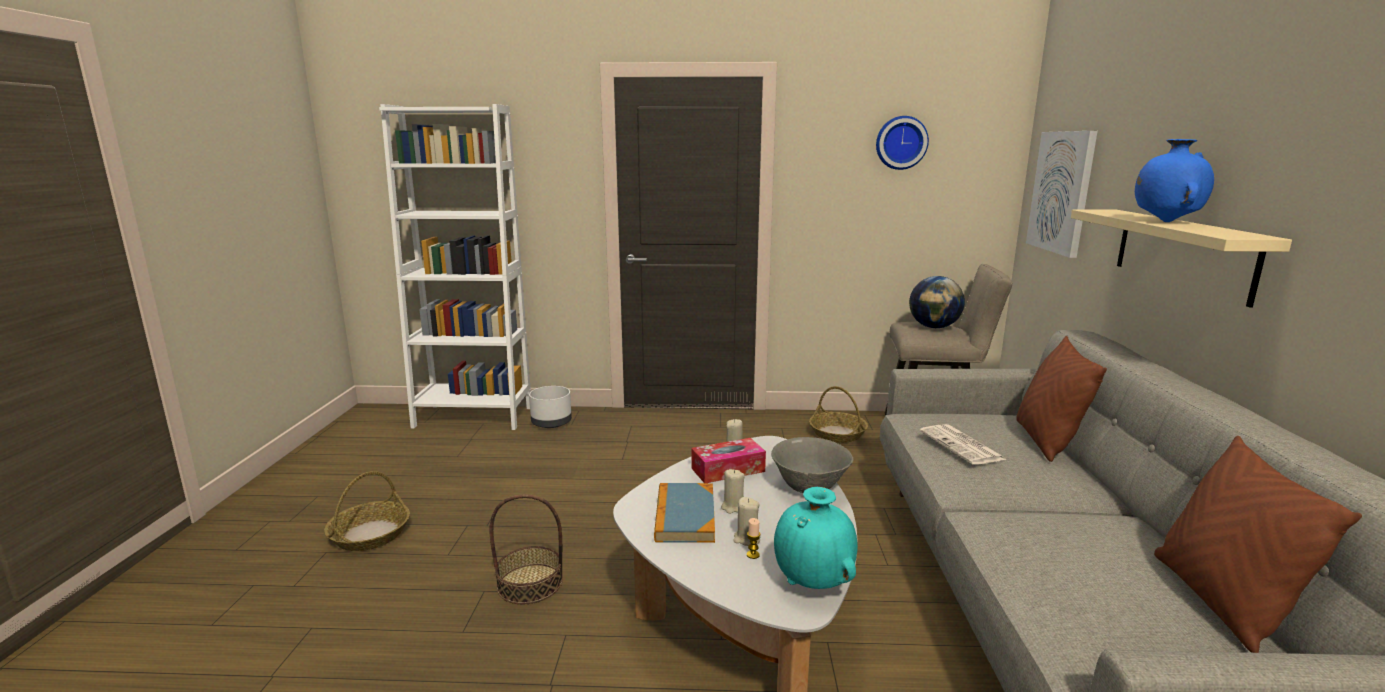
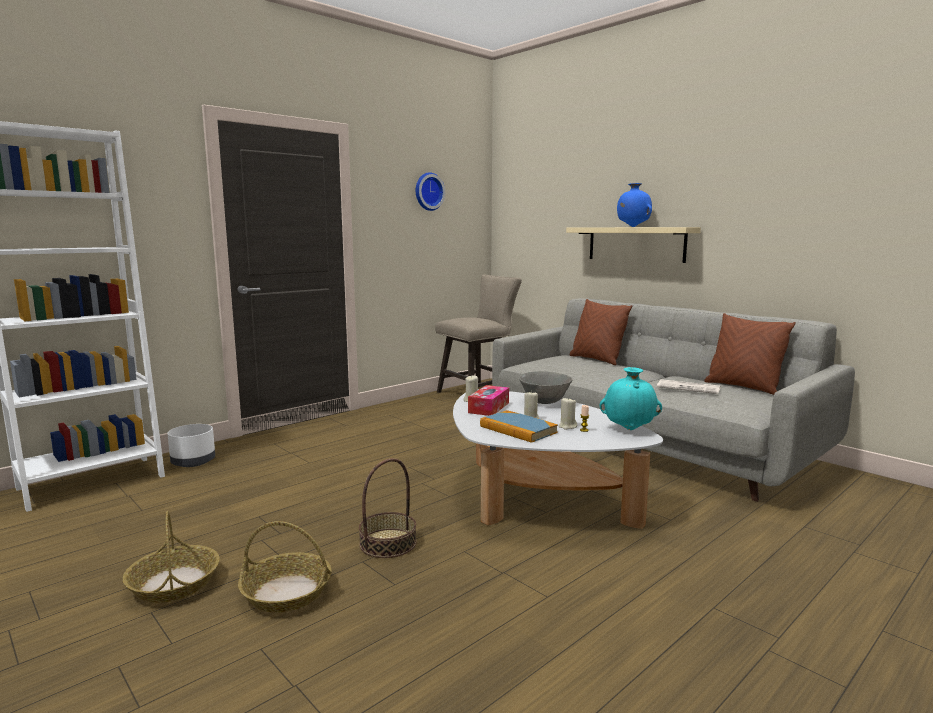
camera: 45 degrees left, 5 degrees down
(838, 434) = (429, 408): basket -> basket (287, 592)
(934, 327) = (473, 318): globe -> none
(962, 446) = (574, 368): newspaper -> newspaper (689, 388)
(1061, 192) = (531, 222): picture -> none

